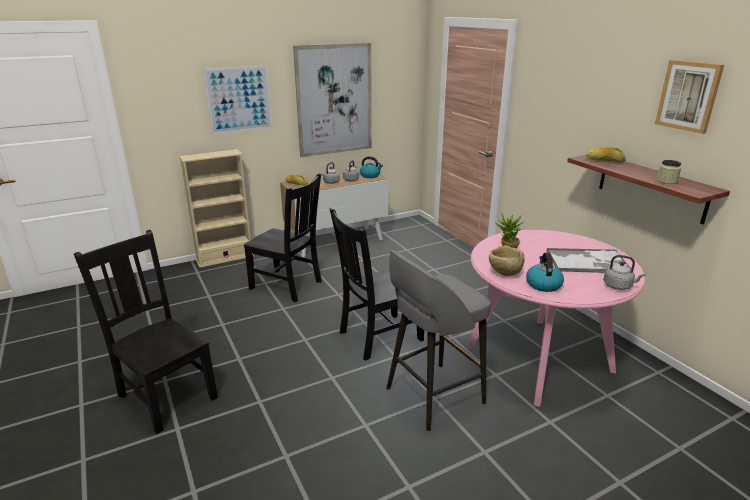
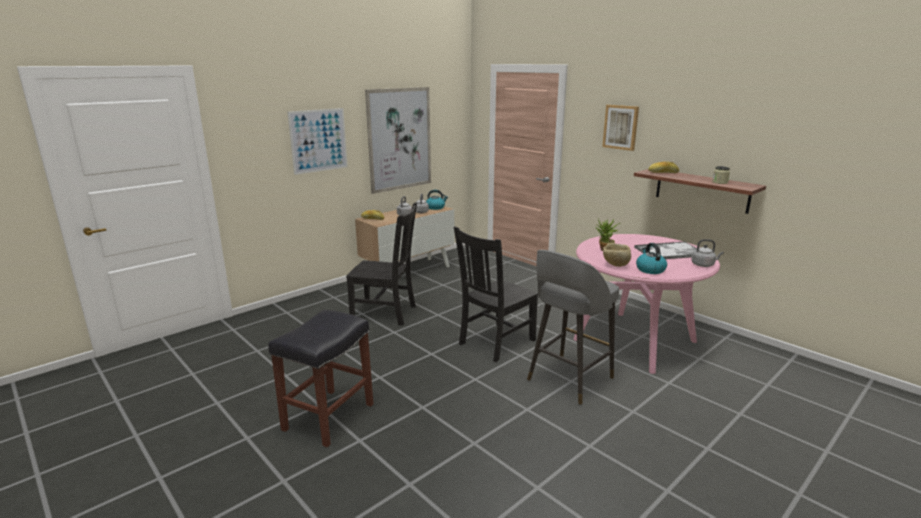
camera: 15 degrees left, 5 degrees down
(166, 395) = (329, 416): black chair -> black stool
(225, 258) = (307, 297): beige bookcase -> none
(688, 96) = (726, 117): picture -> picture (620, 127)

